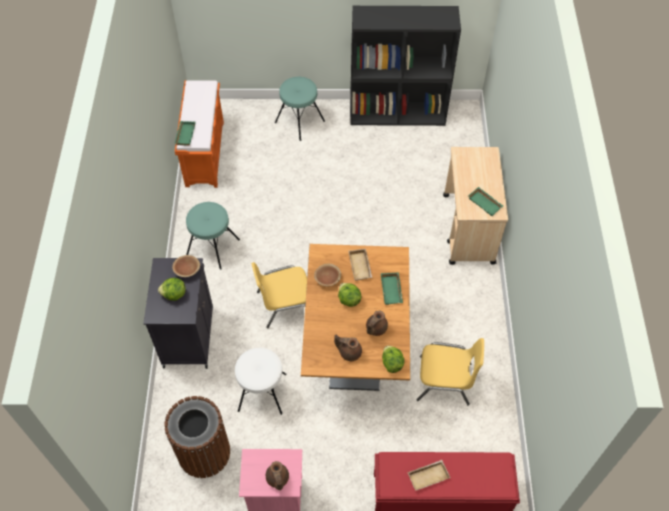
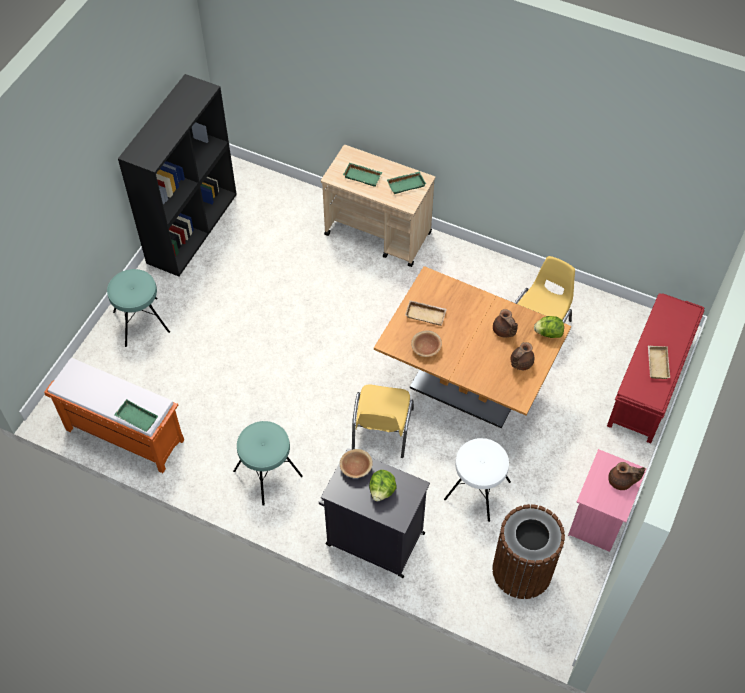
camera: 65 degrees left, 0 degrees up
(348, 300) = (460, 340): lettuce -> none
(392, 290) = (468, 300): green tray -> green tray (363, 176)

